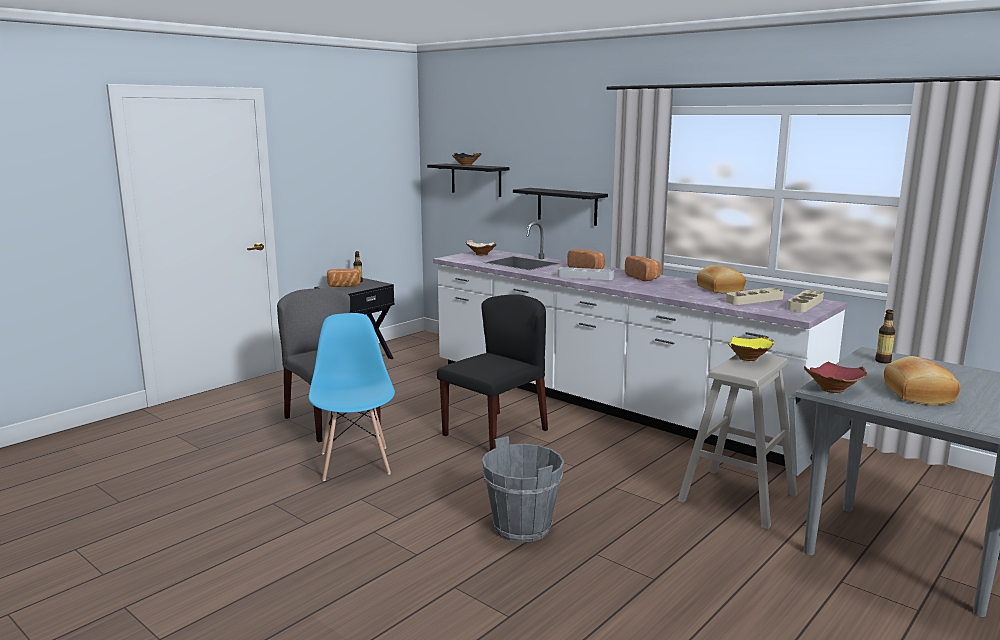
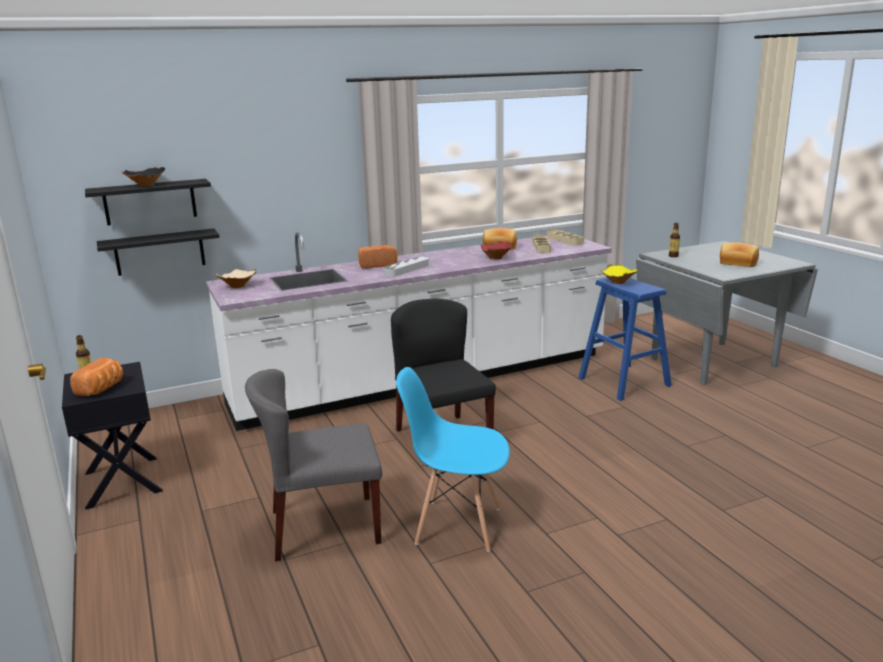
camera: 65 degrees left, 5 degrees up
(522, 527) = (637, 464): grey bucket -> none
(567, 206) = (295, 210): black shelf -> black shelf (160, 252)
(644, 278) = (435, 257): bread -> none
(737, 497) = (623, 382): beige stool -> blue stool
(833, 390) = (725, 274): red bowl -> red bowl (497, 258)

